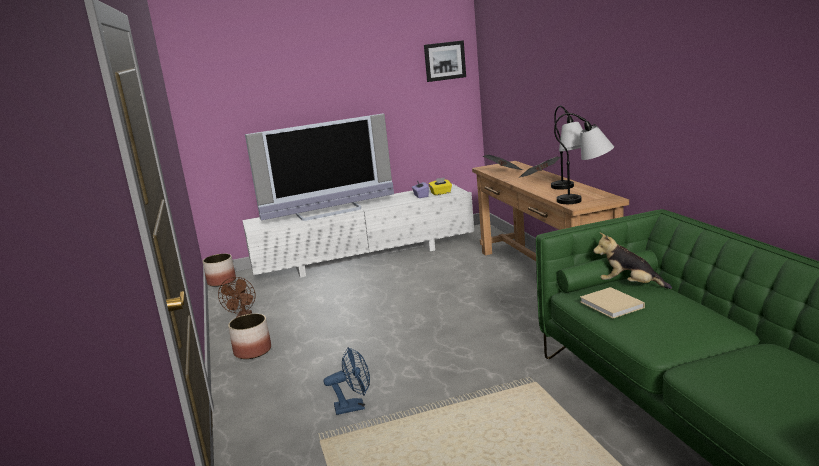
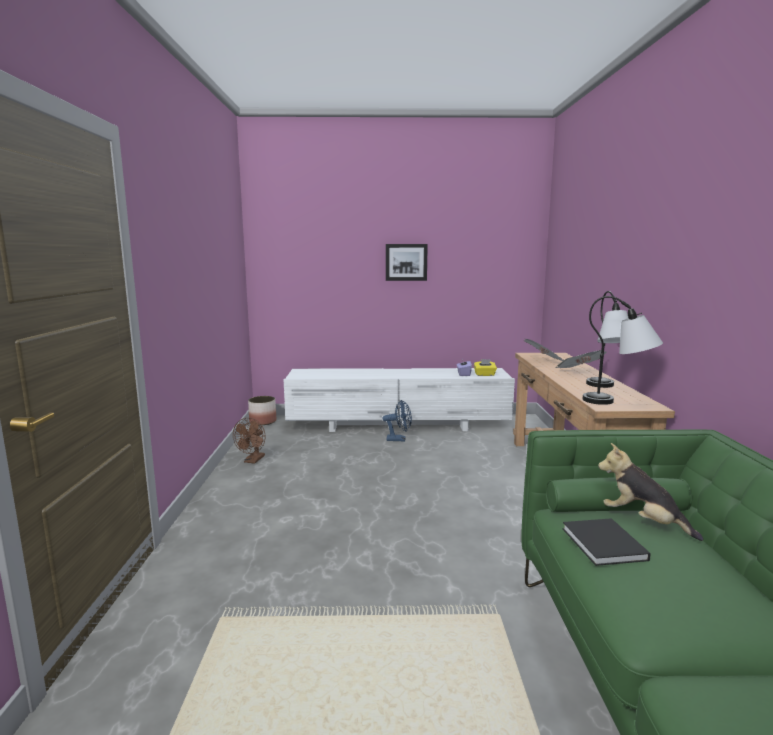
camera: 15 degrees right, 5 degrees down
(253, 351) = (237, 494): planter -> none
(330, 212) = (370, 374): television -> none
(354, 406) = (283, 585): blue fan -> blue fan (399, 439)
(444, 61) = (511, 245): picture -> picture (406, 262)
(612, 305) = (604, 545): beige book -> black book

